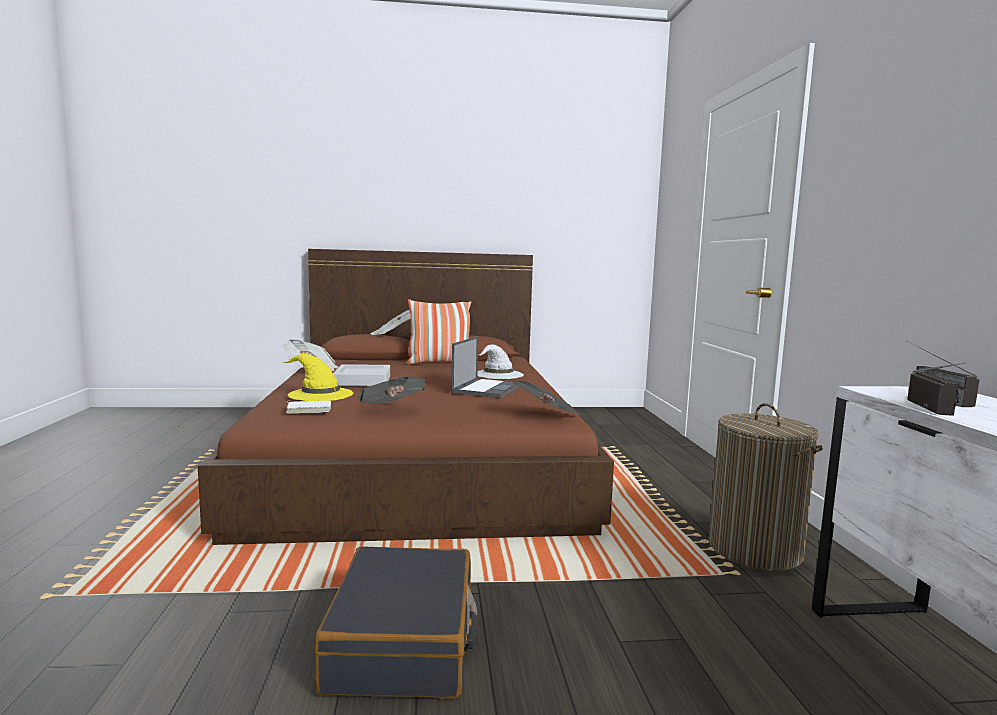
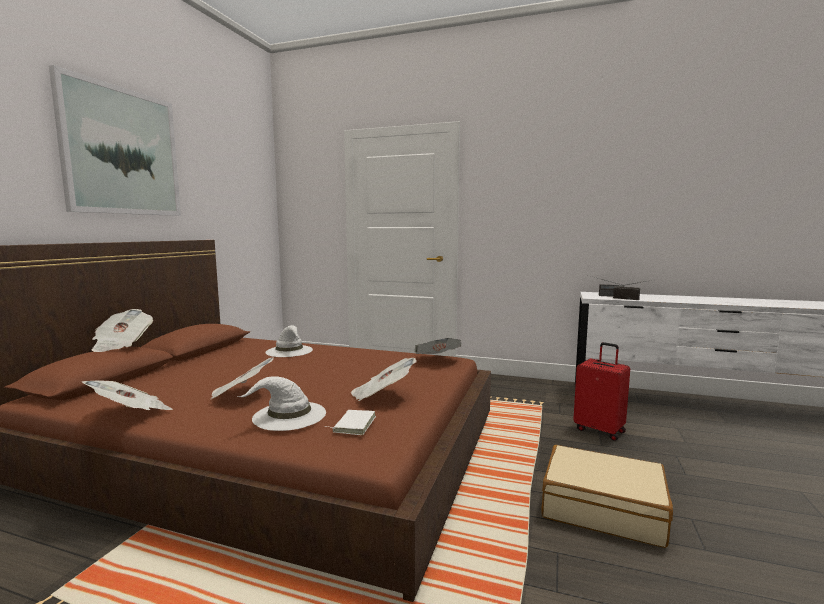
camera: 65 degrees left, 0 degrees up
(319, 394) = (288, 415): yellow hat -> white hat
(362, 381) = (241, 395): grey tray -> newspaper
(404, 641) = (602, 508): black suitcase -> beige suitcase
(439, 363) = (202, 360): pillow -> none
(444, 174) = (122, 152): none -> picture
(487, 389) = (338, 361): laptop -> none
(687, 639) = (600, 430): none -> red suitcase
(755, 549) = (518, 392): laundry basket -> none

